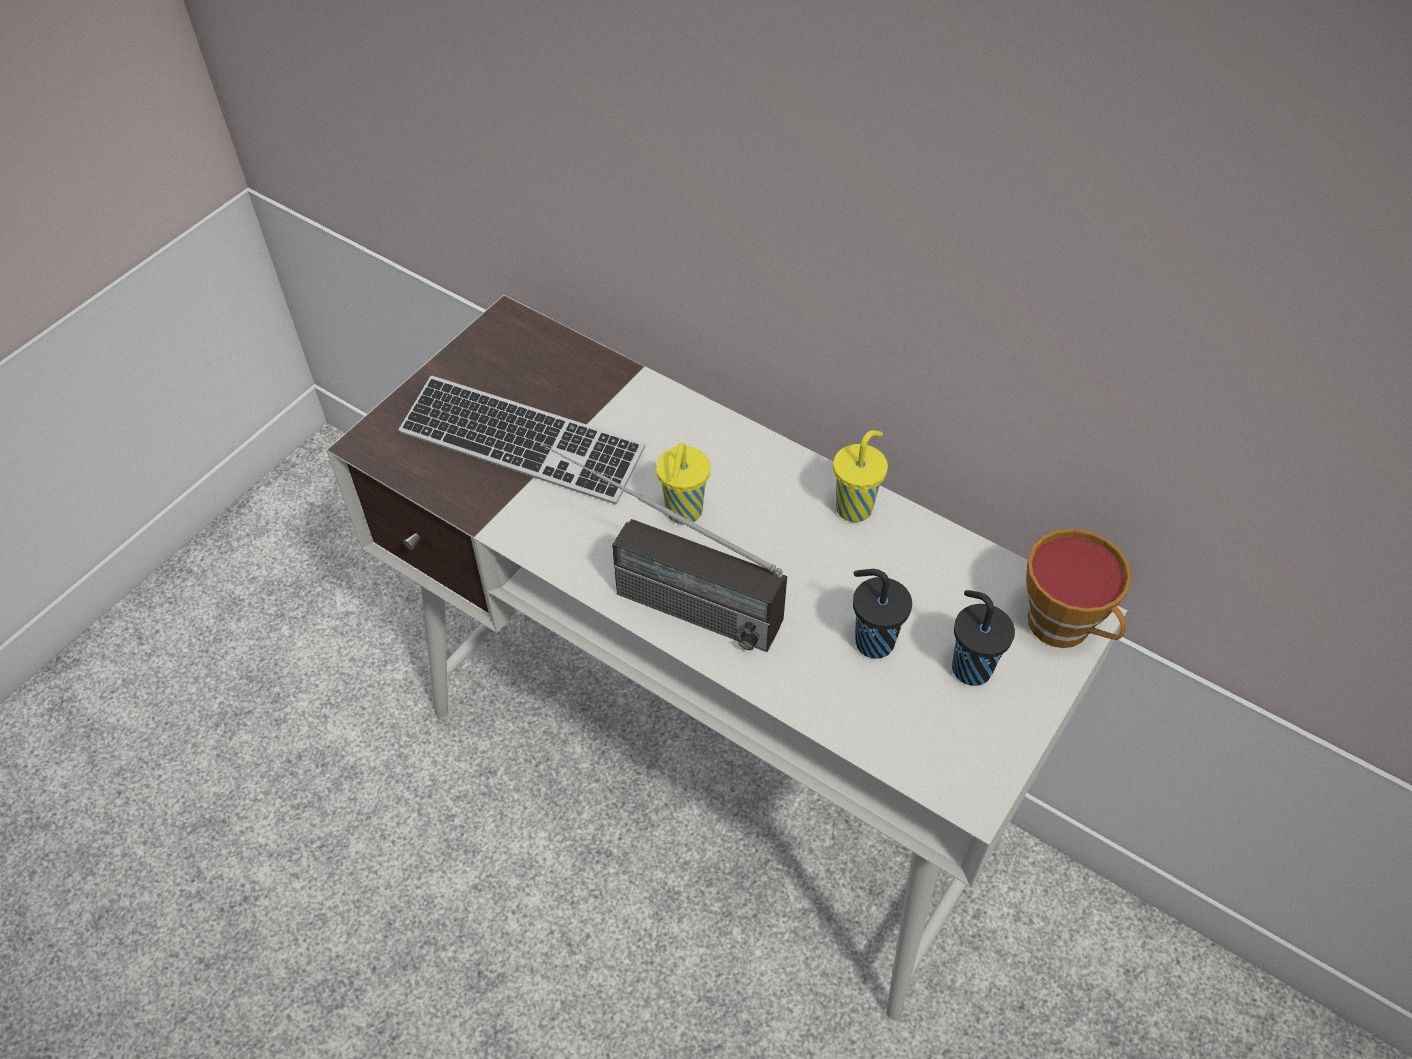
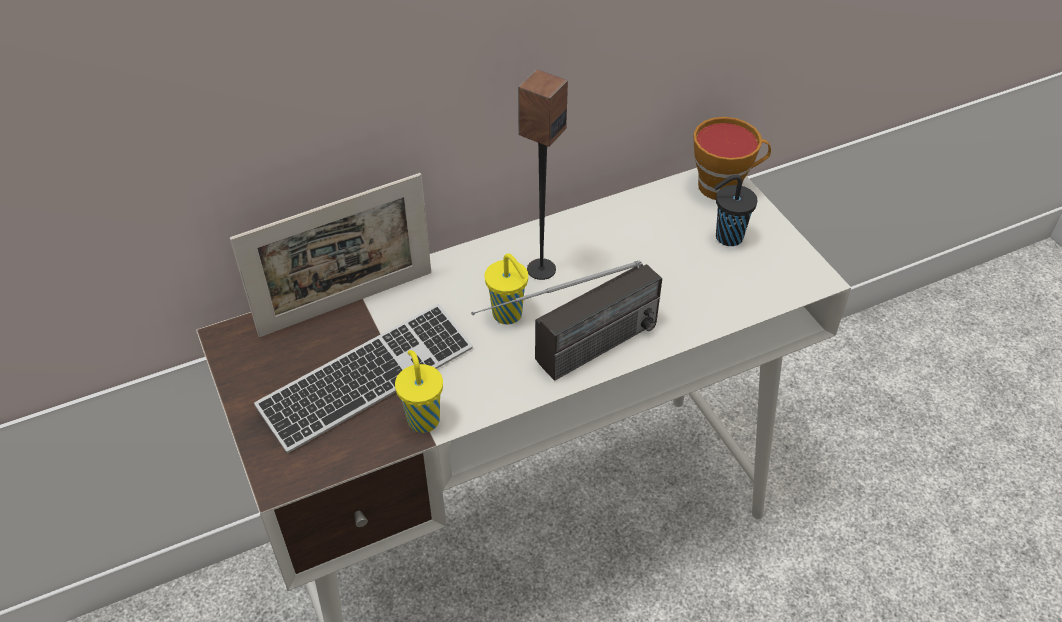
camera: 60 degrees left, 5 degrees down
(608, 378) = (347, 303): none -> picture frame
(772, 508) = (540, 269): none -> speaker
(855, 507) = (570, 230): yellow cup -> yellow cup (423, 418)
(872, 641) = (680, 270): black cup -> none

